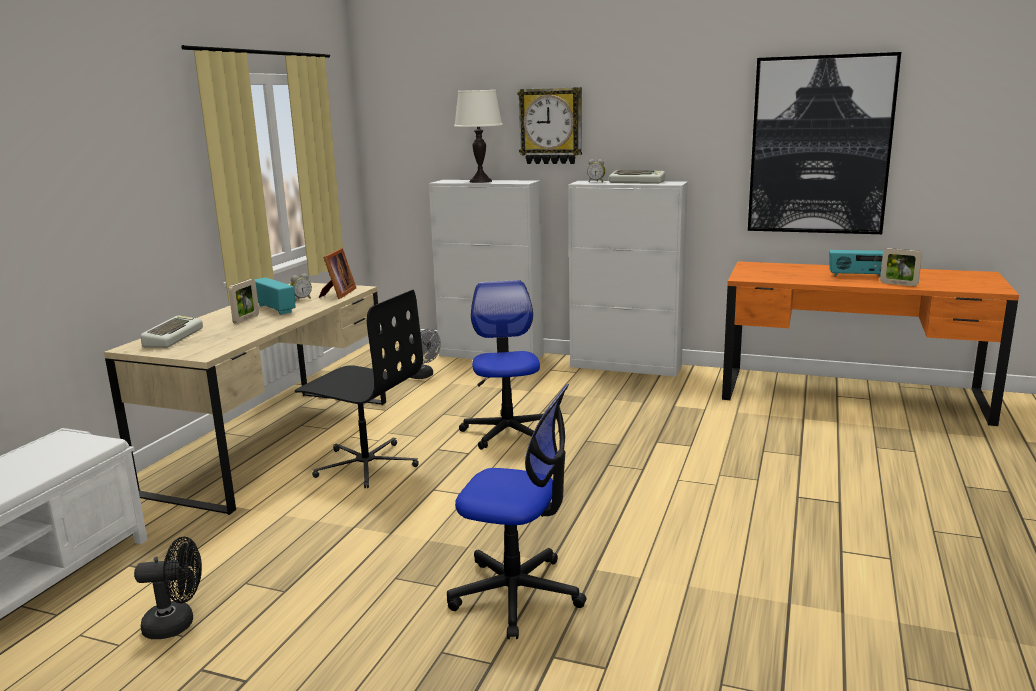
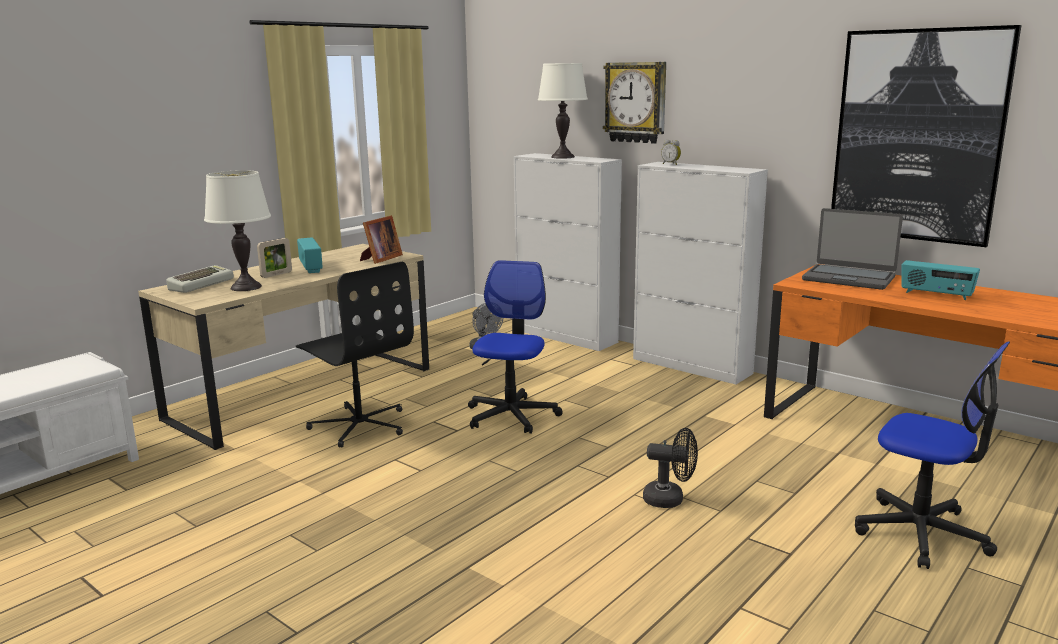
camera: 20 degrees right, 0 degrees up
(177, 624) = (98, 535): black fan -> black fan (670, 499)
(231, 334) = (246, 287): none -> white table lamp
(301, 299) = (343, 261): alarm clock -> none
(517, 594) = (376, 574): office chair -> office chair (921, 533)
(637, 182) = (712, 167): keyboard -> none
(778, 270) = (849, 278): none -> laptop
(898, 284) = (974, 310): picture frame -> none

